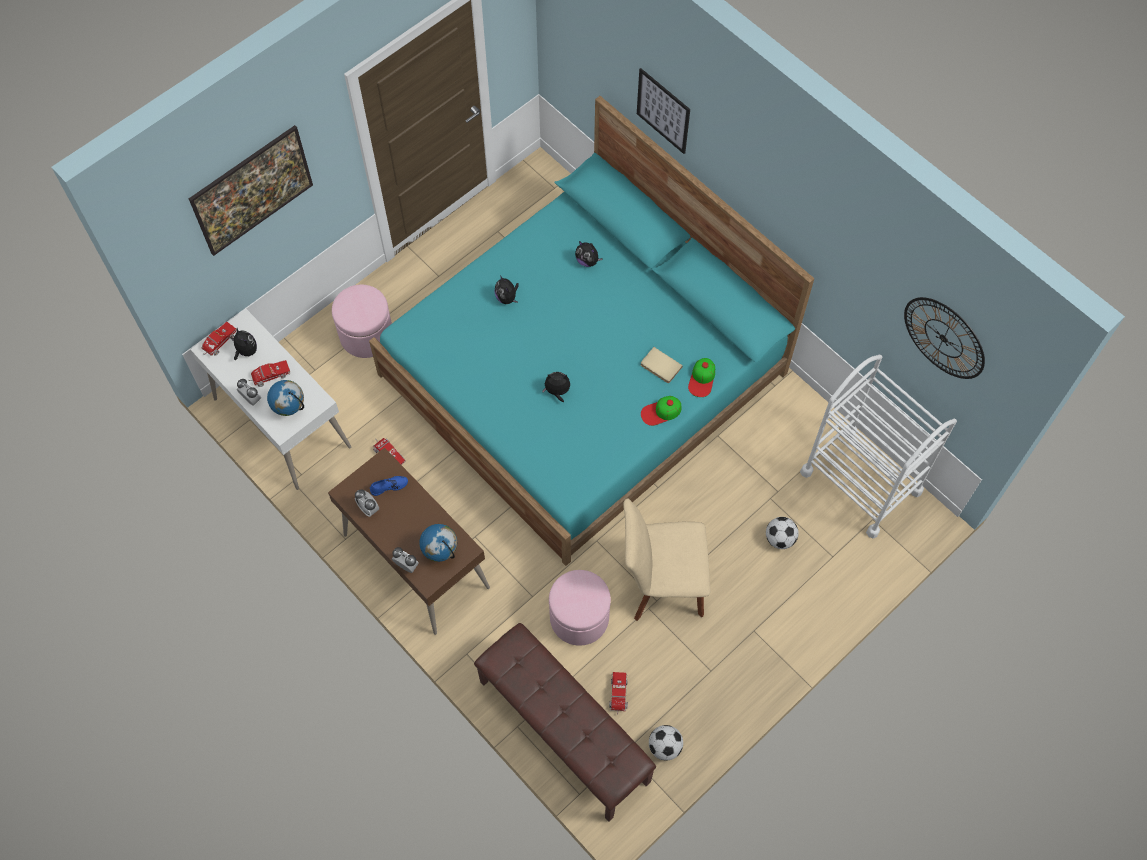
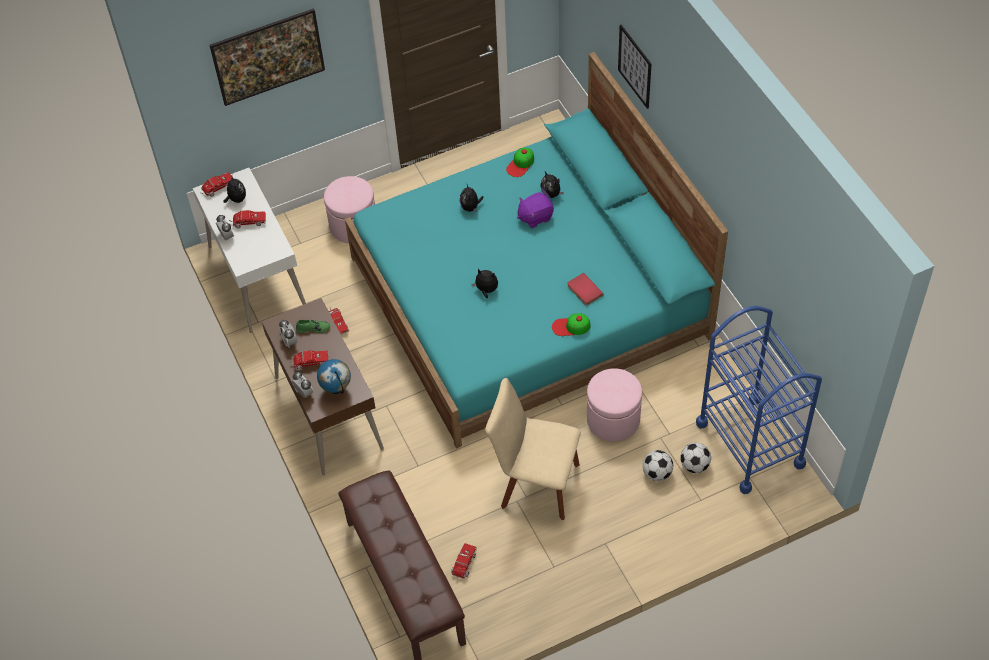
camera: 20 degrees right, 10 degrees down
(290, 409) = (255, 251): globe -> none
(389, 486) = (313, 328): blue shoe -> green shoe
(399, 528) = (309, 363): none -> toy truck
(579, 293) = (535, 217): none -> purple plush toy
(579, 617) = (452, 493): pink ottoman -> pink ottoman (613, 419)
(660, 367) = (583, 291): beige book -> red book
(664, 746) = (489, 618): football -> football (694, 465)
(702, 379) = (617, 308): cap -> cap (520, 164)
(861, 481) = (750, 444): white cart -> blue cart
(944, 338) = (813, 290): wall clock -> none

